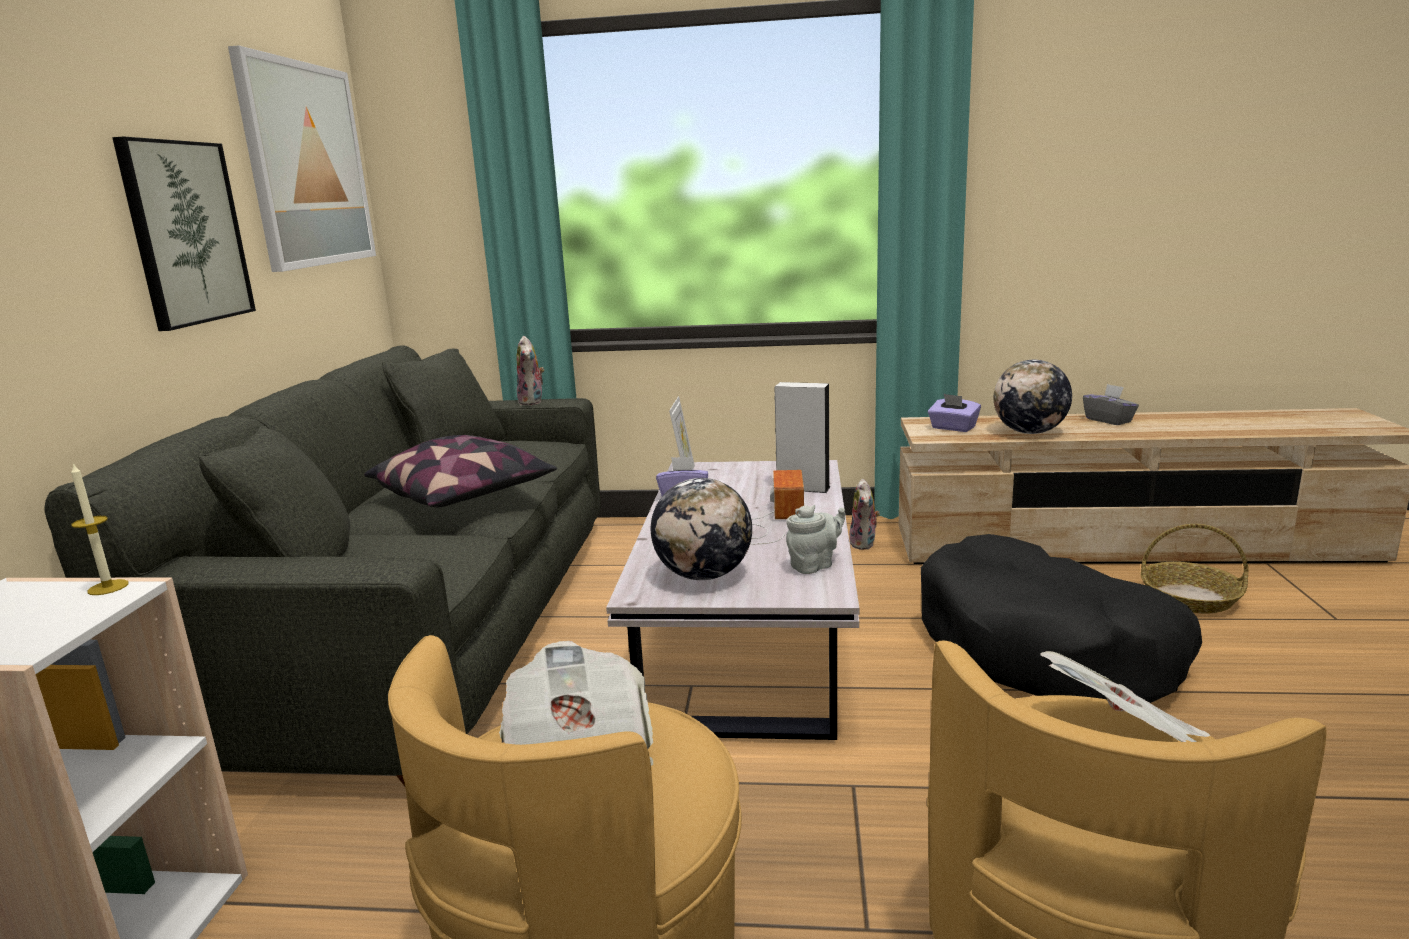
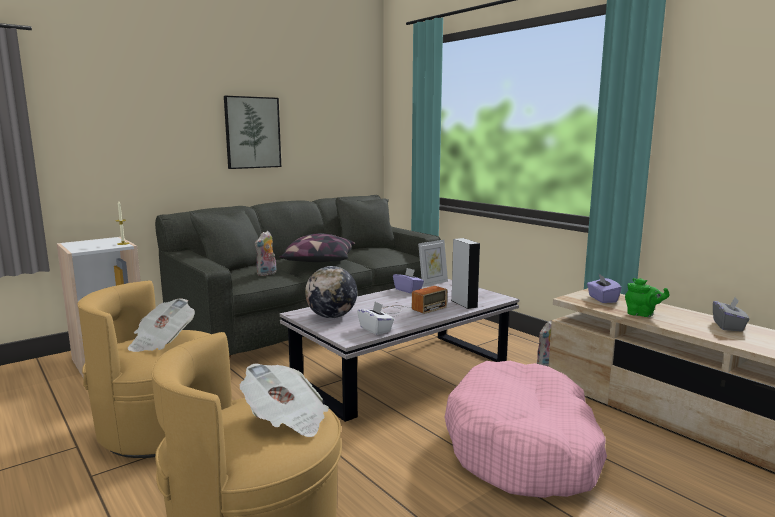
camera: 45 degrees right, 5 degrees down
(307, 165) = (336, 107): picture -> none
(533, 402) = (413, 232): plush toy -> plush toy (267, 274)
(814, 565) = (375, 329): grey teapot -> white tissue box
(1030, 432) = (642, 314): globe -> green teapot
(1045, 649) = (523, 447): black dog bed -> pink dog bed
(1190, 598) = (694, 478): basket -> none

